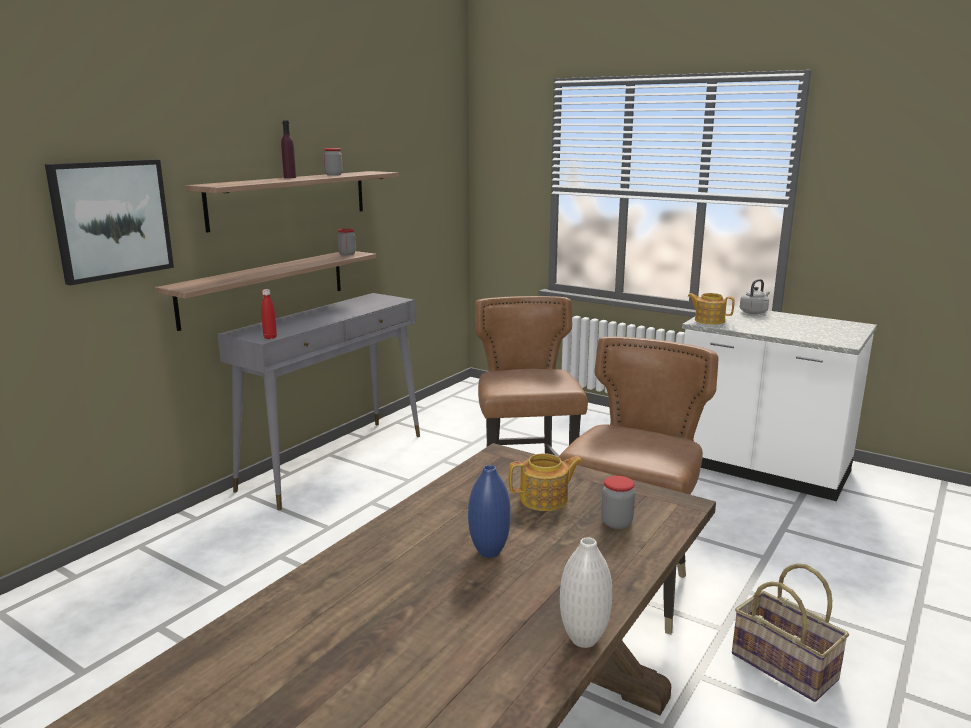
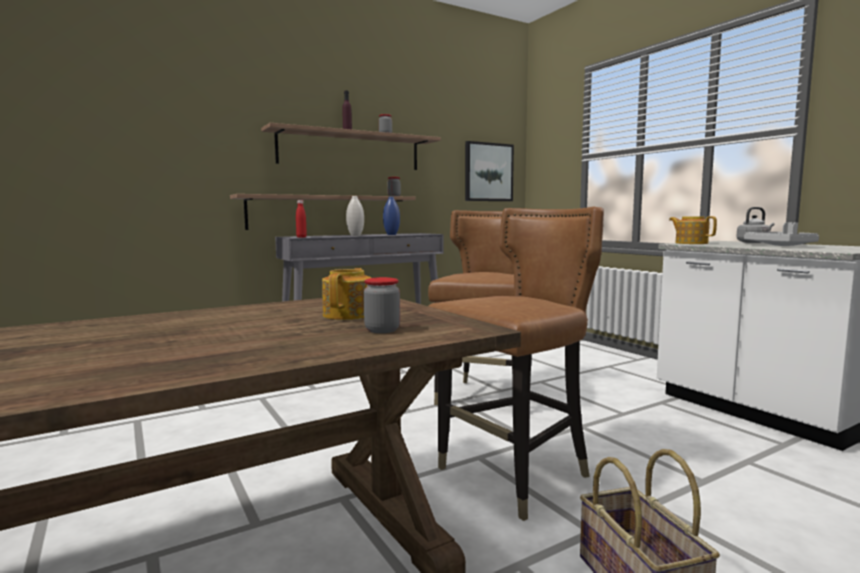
camera: 25 degrees right, 10 degrees down
(111, 219) = (200, 142): picture -> picture (488, 172)
(489, 552) = (229, 330): blue vase -> blue vase (391, 234)
(545, 500) = (349, 315): teapot -> teapot turned 90 degrees counterclockwise
(583, 640) = (161, 380): white vase -> white vase (355, 236)
(788, 325) = (782, 245): none -> grey tray

